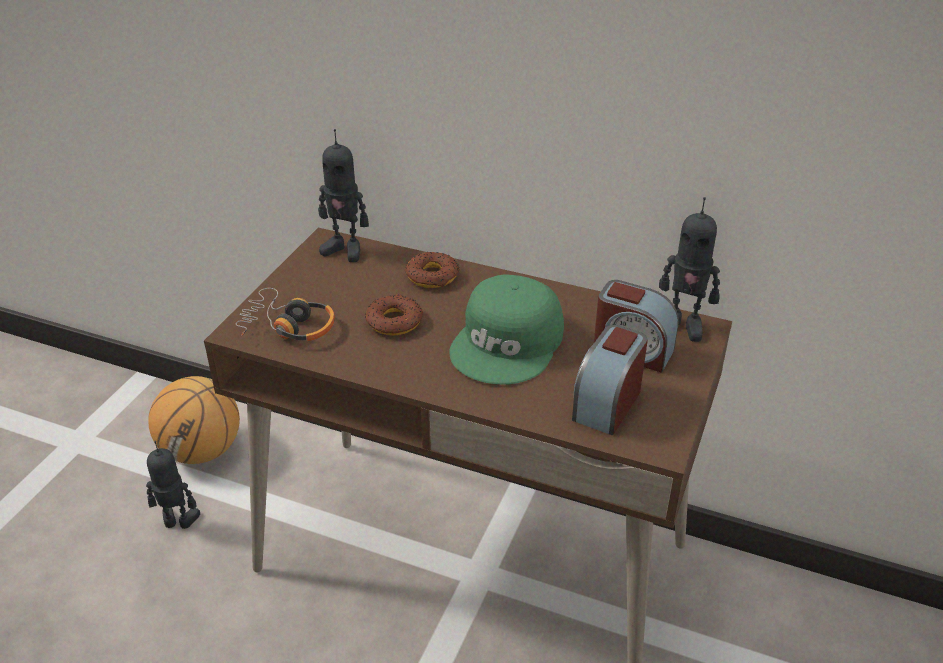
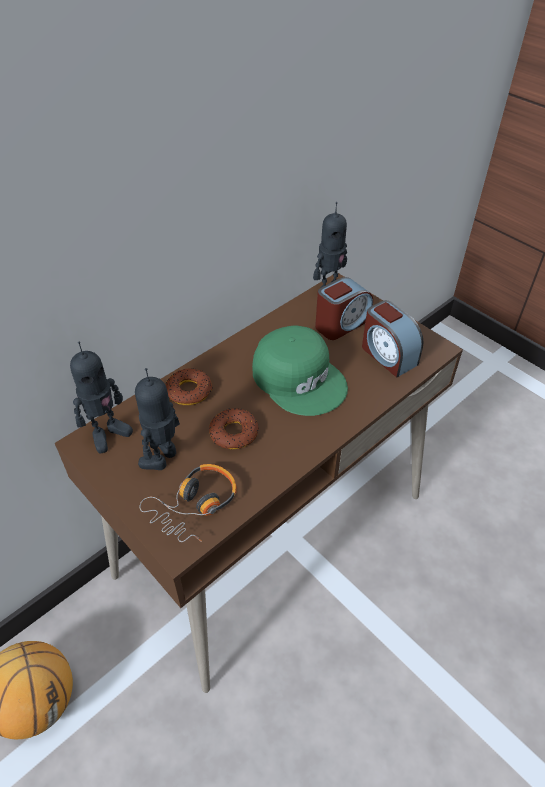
camera: 65 degrees left, 10 degrees up
(178, 522) = (114, 747): toy robot -> toy robot (163, 458)

